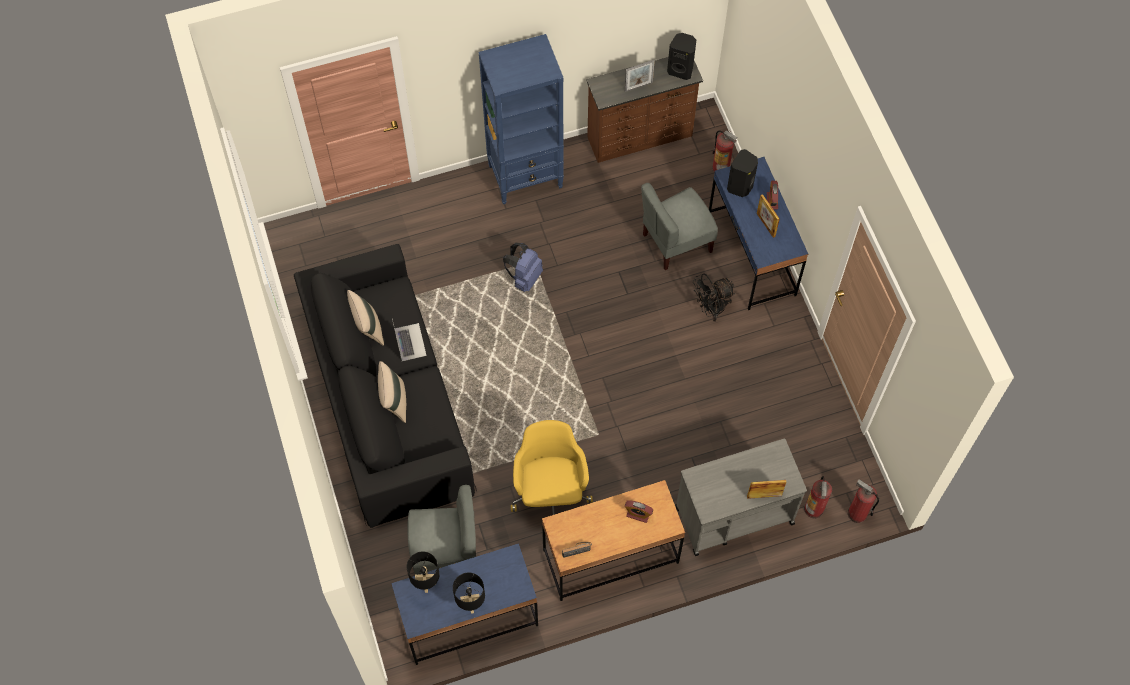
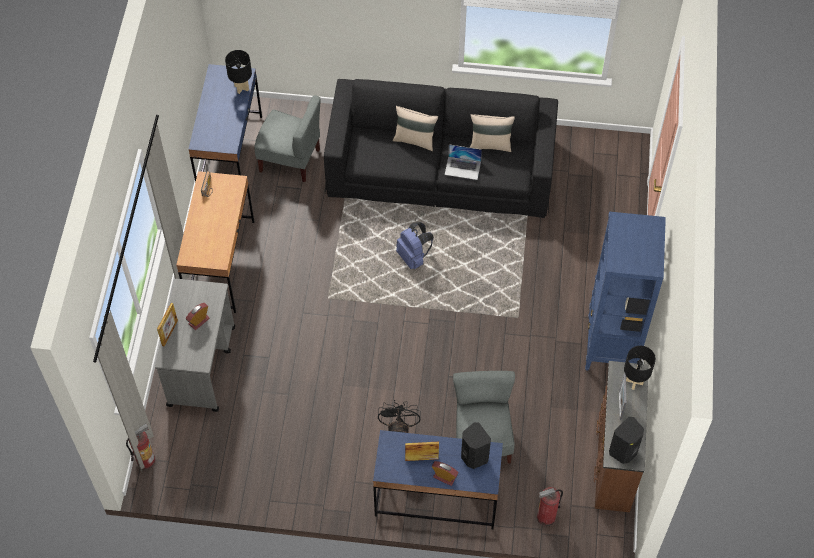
camera: 115 degrees right, 5 degrees down
(446, 552) = (290, 160): grey chair -> grey chair turned 90 degrees counterclockwise
(471, 604) = (209, 108): black table lamp -> black table lamp (634, 382)
(524, 277) = (504, 303): blue backpack -> blue backpack (413, 257)
(550, 492) = (298, 245): yellow office chair -> none
(638, 514) = (210, 239): alarm clock -> alarm clock (199, 321)
(814, 509) = (170, 428): fire extinguisher -> none

